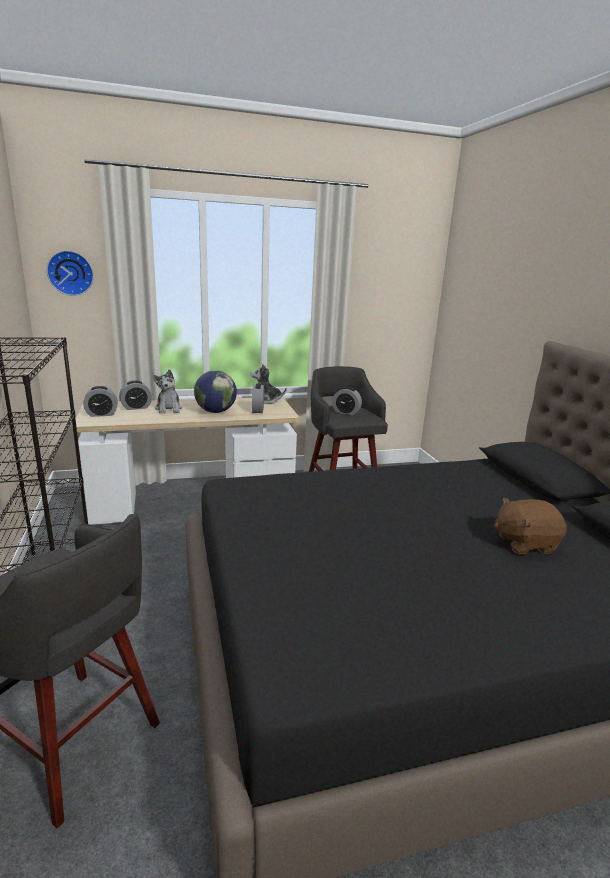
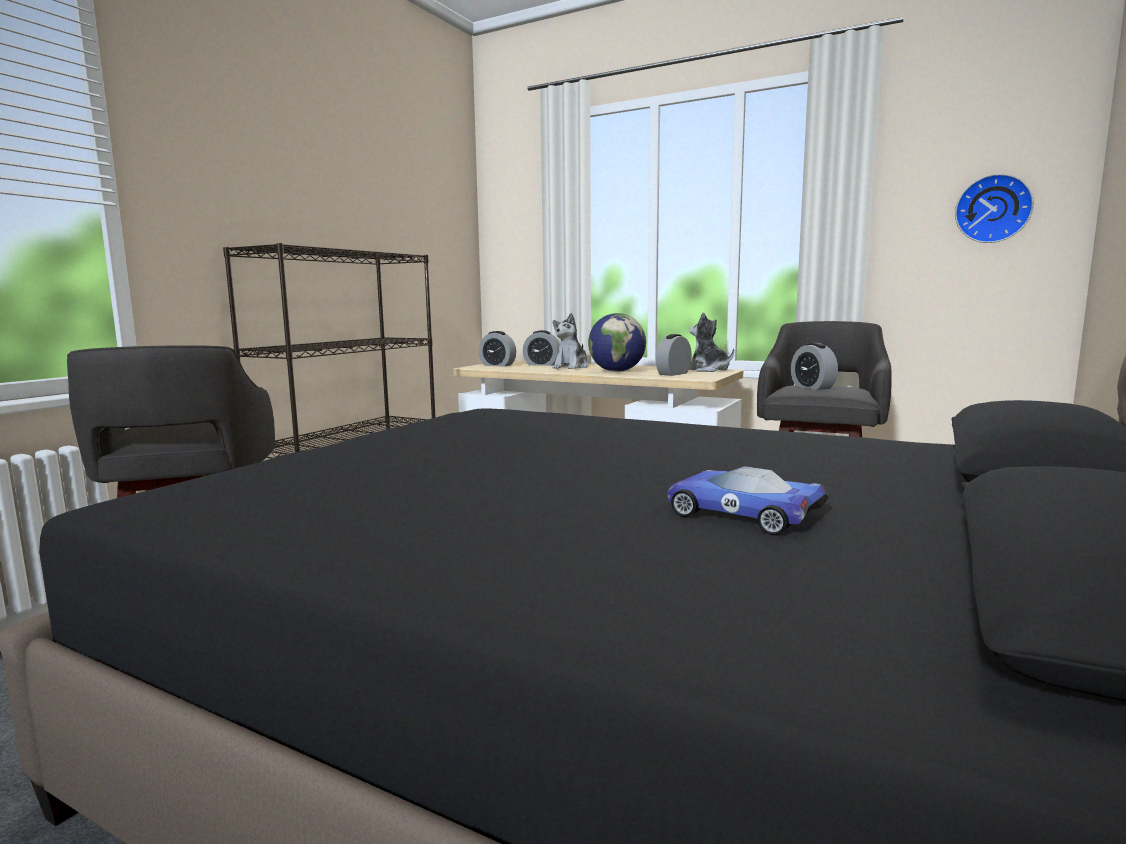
camera: 45 degrees right, 10 degrees down
(71, 273) = (516, 216): wall clock -> wall clock (992, 209)
(524, 543) = (741, 513): brown plush toy -> toy car

